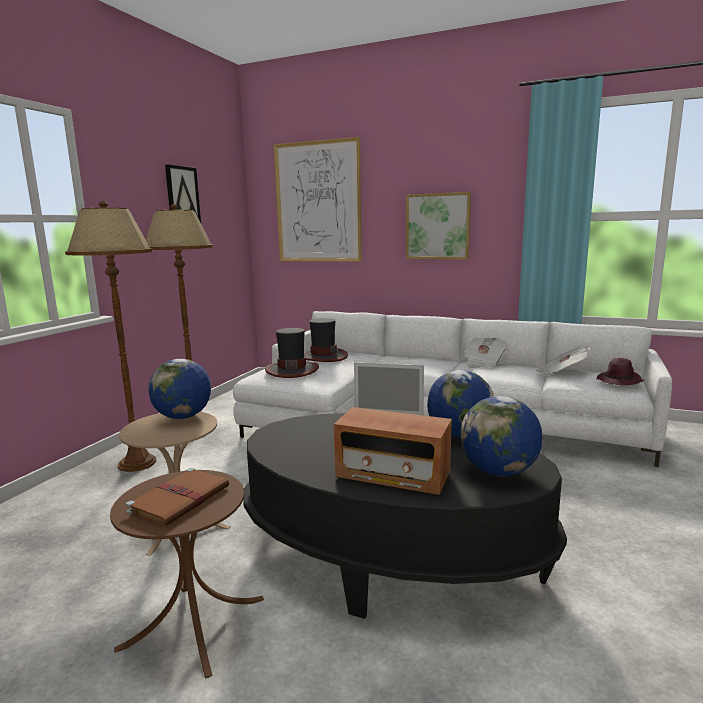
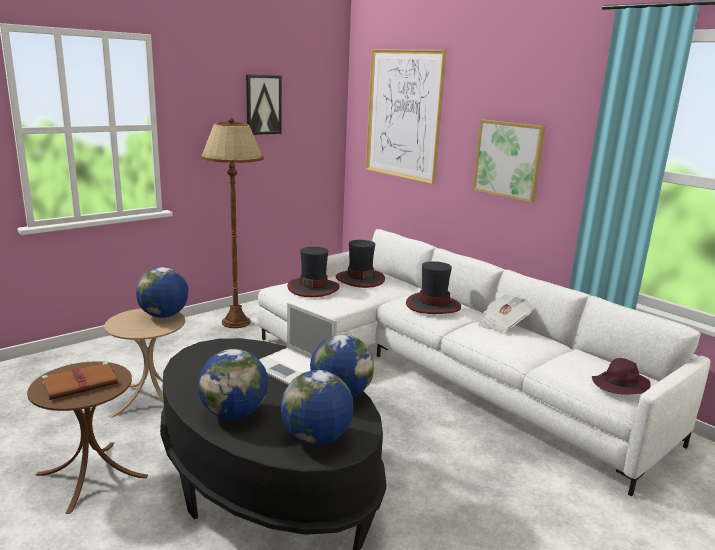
camera: 25 degrees right, 5 degrees up
(137, 463) = (168, 340): brown floor lamp -> none
(393, 476) = (234, 413): radio -> globe
(412, 362) = (432, 305): none -> hat
(561, 373) = (573, 358): newspaper -> none

